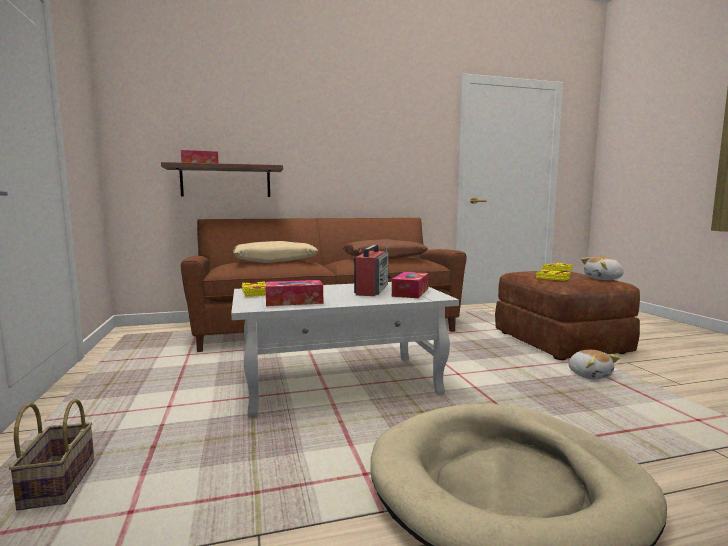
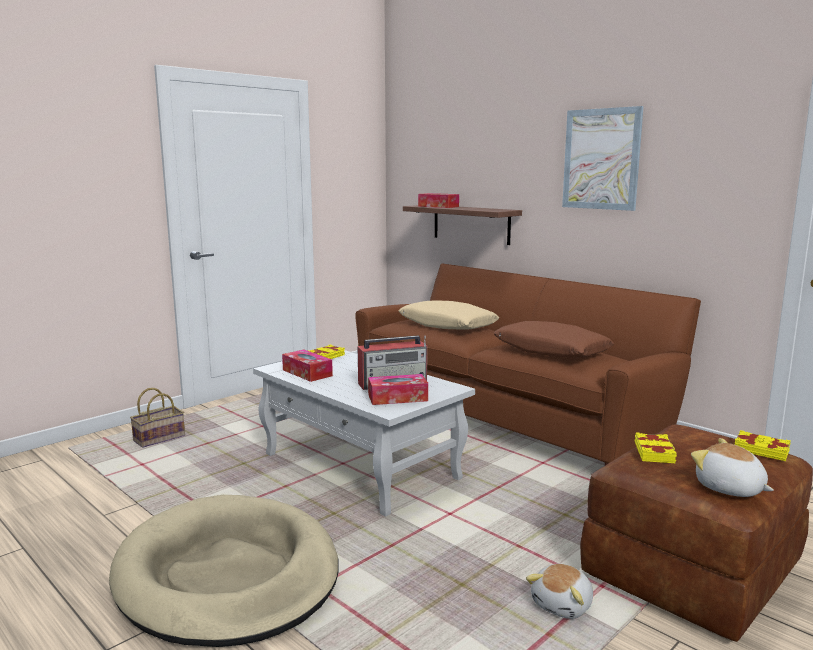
camera: 60 degrees right, 5 degrees up
(345, 130) = (601, 159): none -> picture

